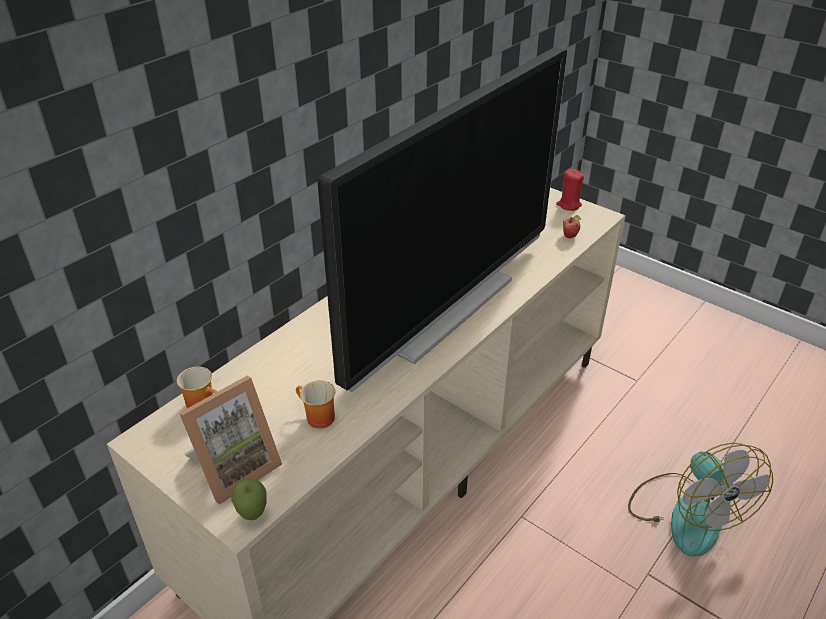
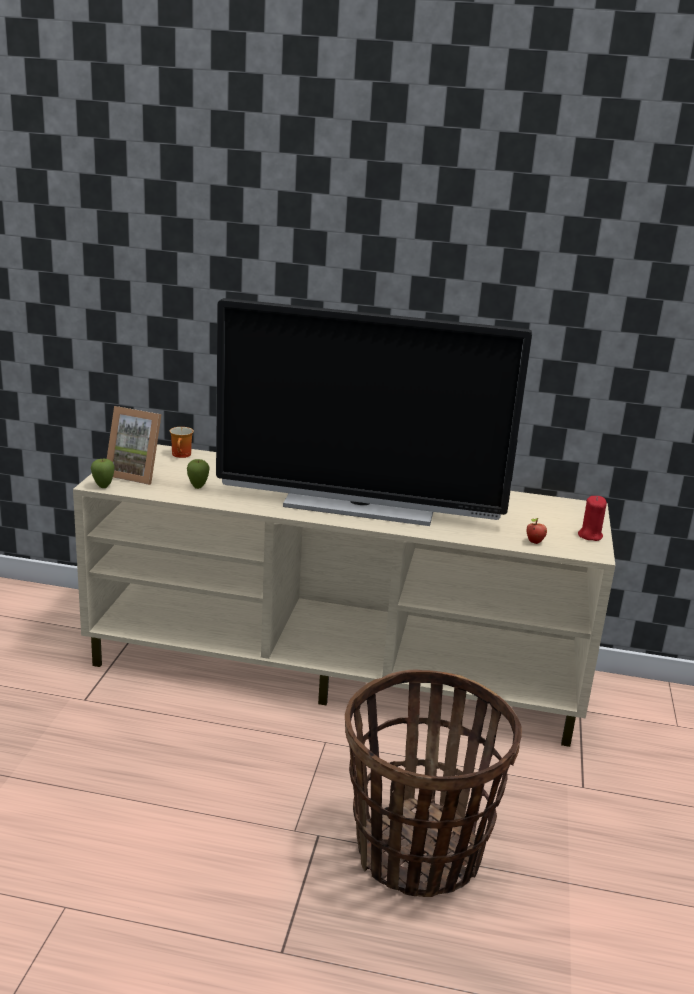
camera: 60 degrees right, 15 degrees down
(316, 418) = (198, 487): mug -> apple
(686, 512) = (418, 853): fan -> basket

